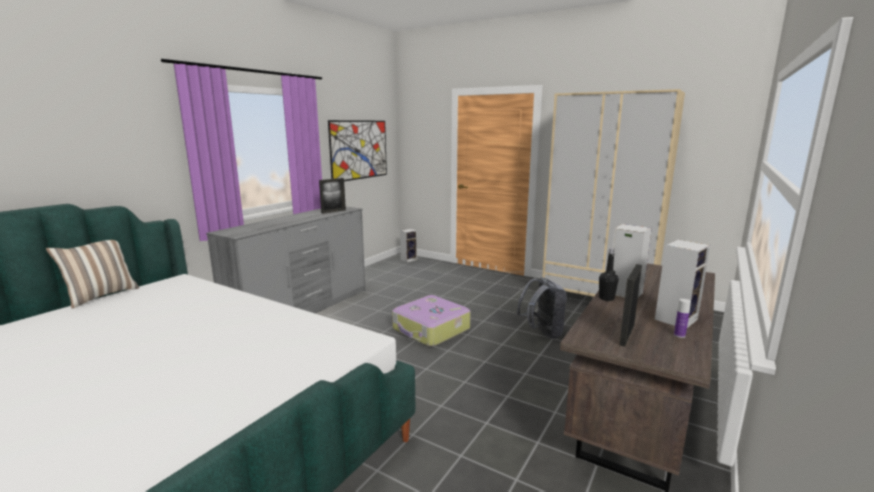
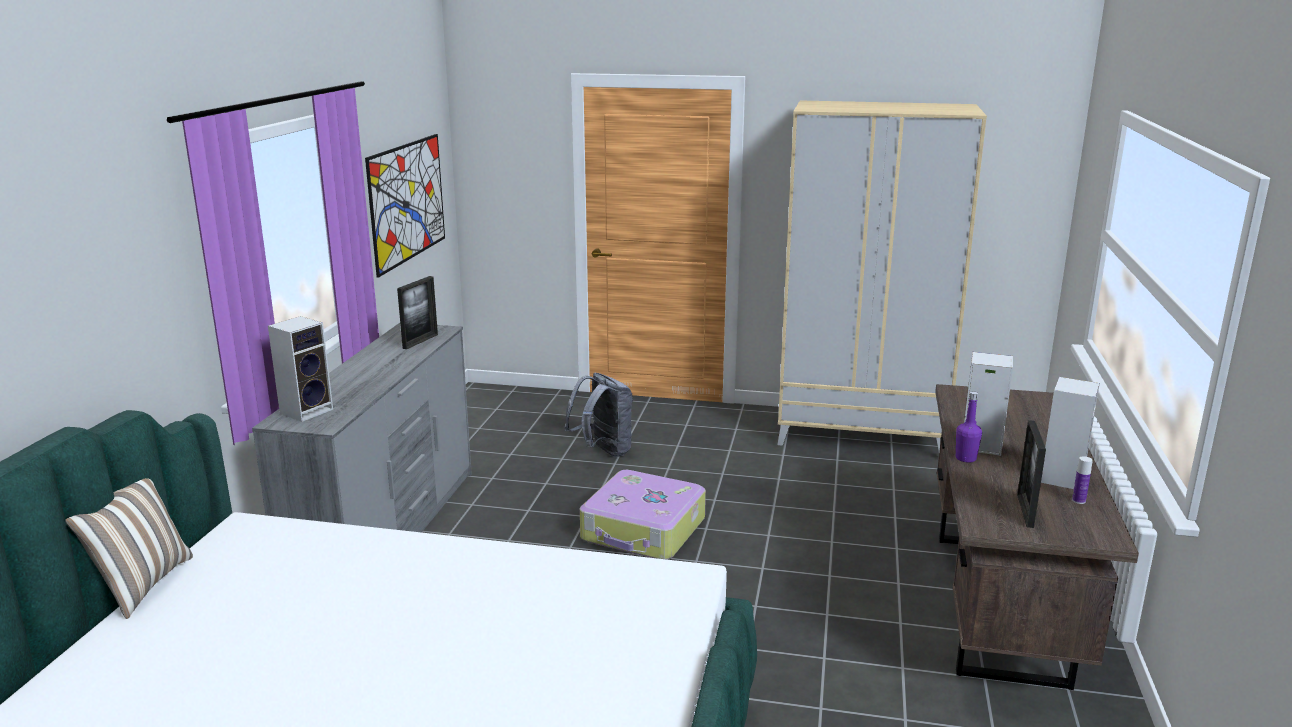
camera: 20 degrees left, 5 degrees up
(409, 259) = (498, 395): speaker -> speaker (307, 410)
(542, 333) = (814, 506): grey backpack -> grey backpack (603, 451)
(606, 298) = (965, 458): black bottle -> purple bottle

